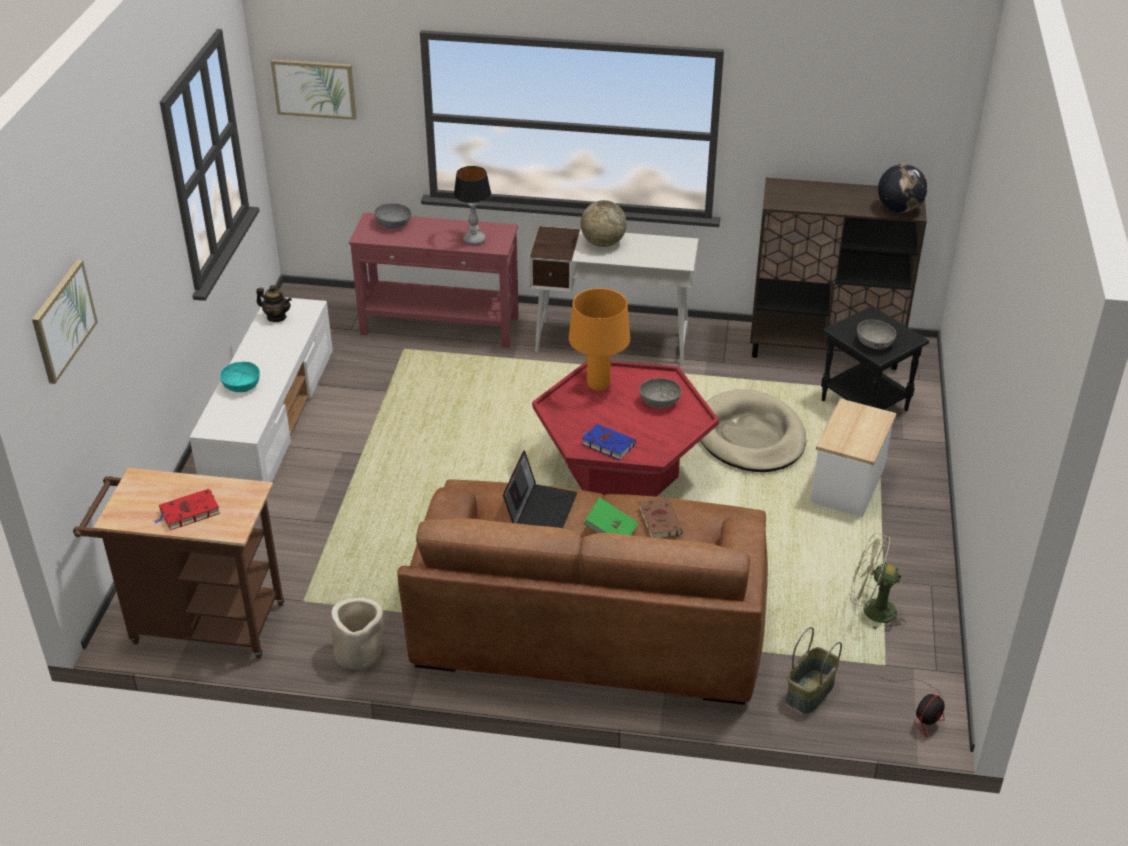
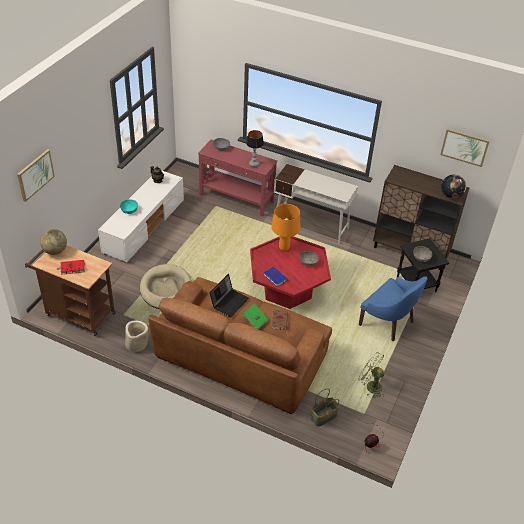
camera: 15 degrees right, 5 degrees up
(314, 88) = (197, 78): picture -> picture (464, 147)
(603, 243) = (312, 178): globe -> globe (55, 251)
(750, 436) = (354, 287): beige dog bed -> beige dog bed (166, 289)
(846, 485) = (388, 322): side table -> blue armchair

